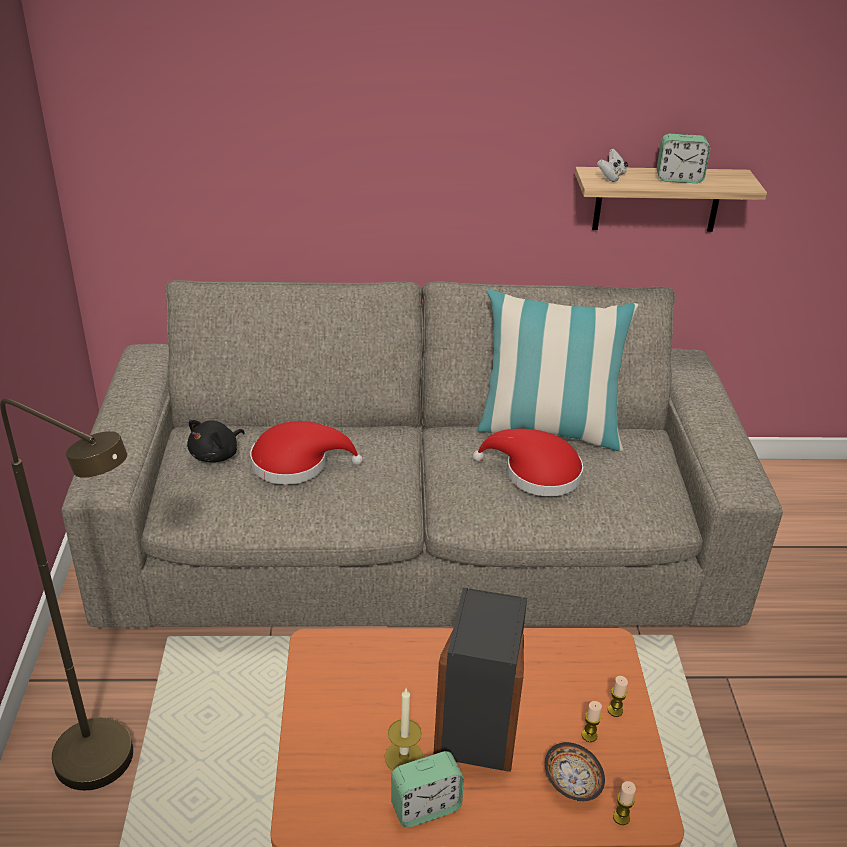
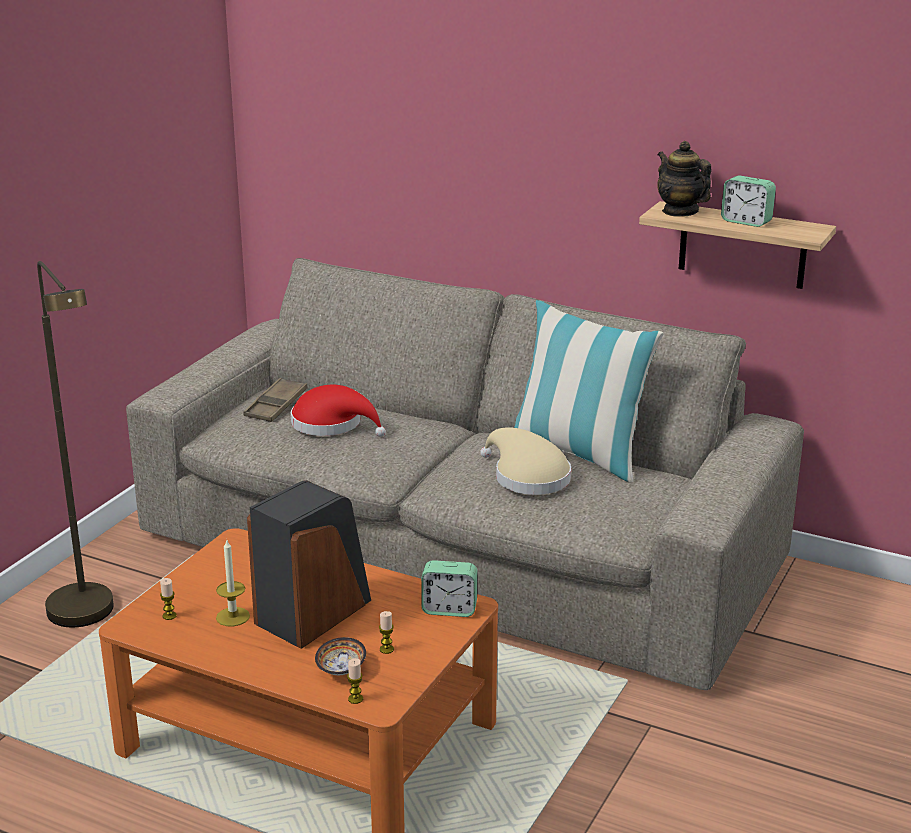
camera: 30 degrees right, 10 degrees down
(216, 455) = (276, 405): black plush toy -> brown tray
(425, 807) = (218, 646): alarm clock -> alarm clock (449, 609)
(536, 473) = (527, 477): red hat -> beige hat
(611, 177) = (680, 212): white game controller -> teapot
(615, 710) = (425, 642): candle -> candle (169, 616)

